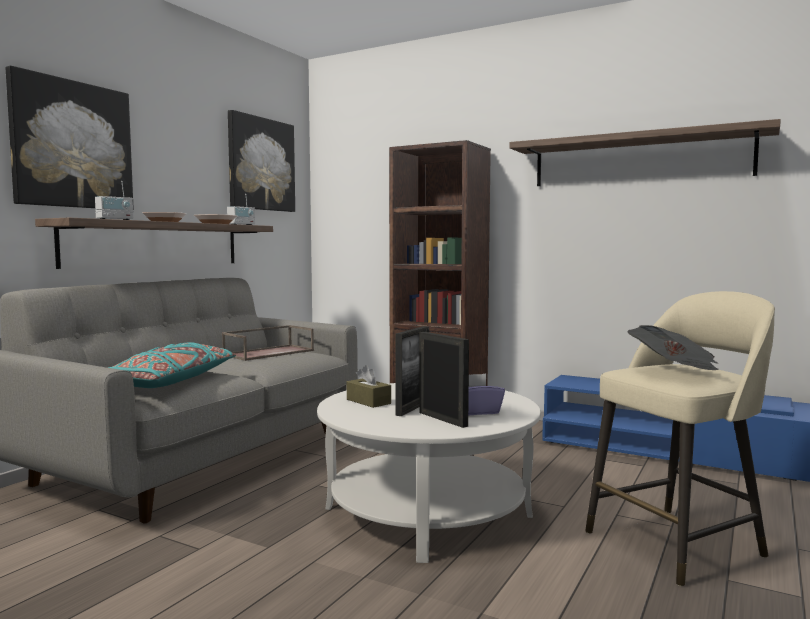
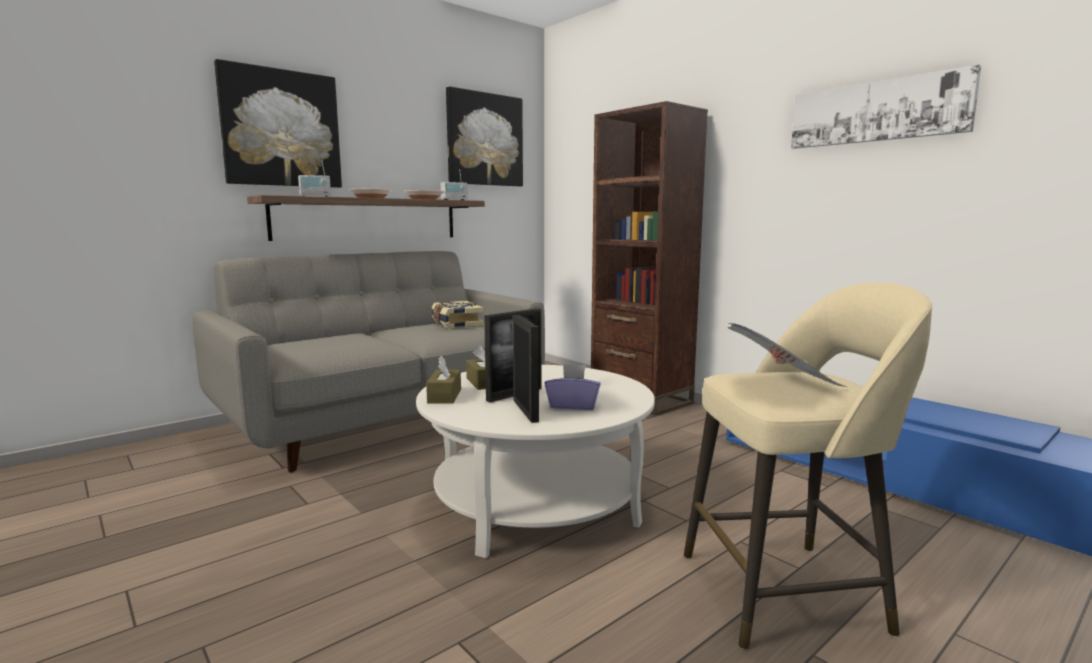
camera: 20 degrees right, 5 degrees up
(171, 381) = (329, 347): turquoise pillow -> none
(269, 352) = (455, 324): brown tray -> book
(351, 415) = (444, 396): none -> brown tissue box
(639, 160) = (877, 112): shelf -> picture

